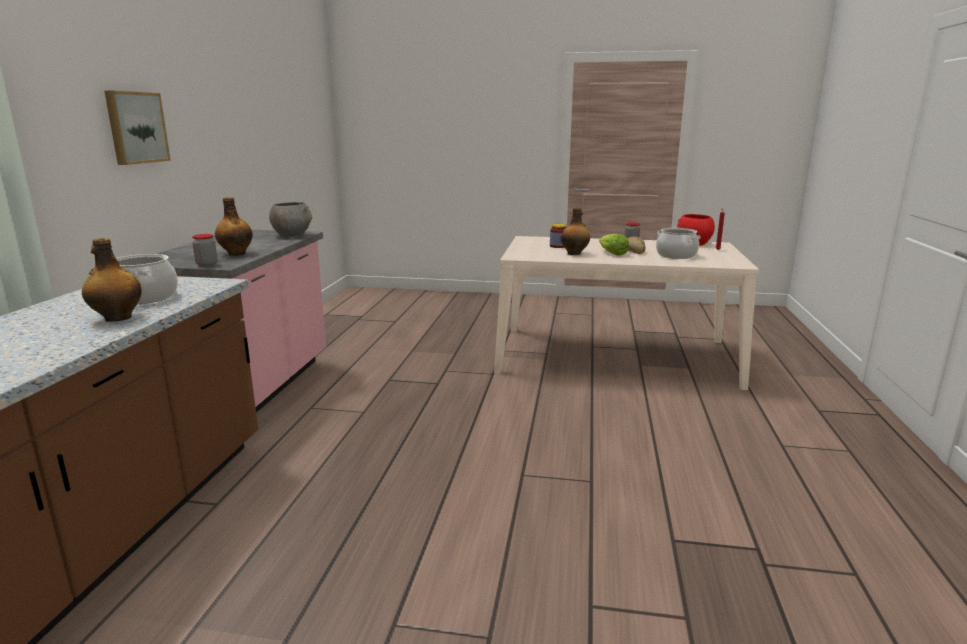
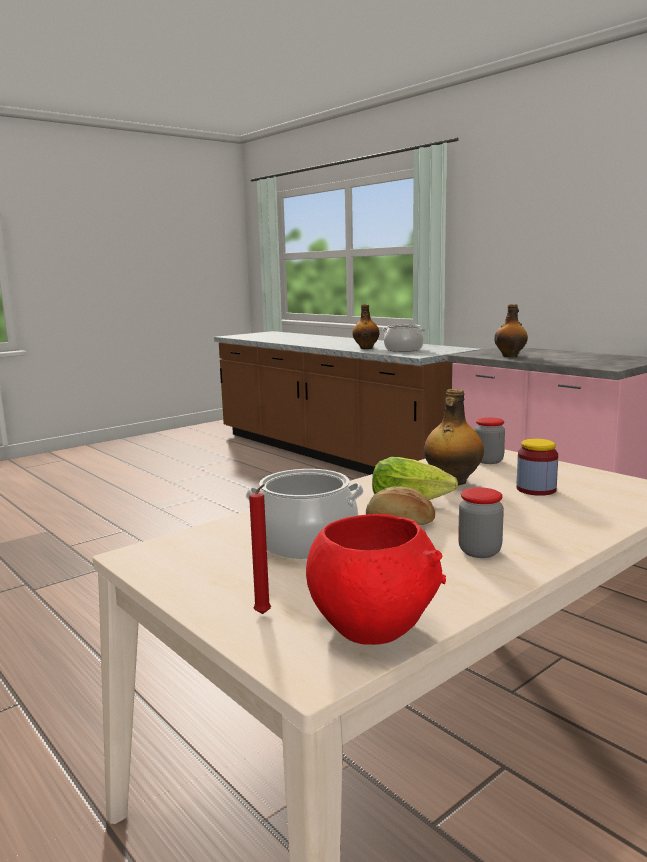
camera: 130 degrees right, 5 degrees down
(135, 127) = (563, 242): picture -> none
(207, 264) = (474, 352): jar -> jar (488, 461)
(292, 235) = (596, 365): grey bowl -> none

